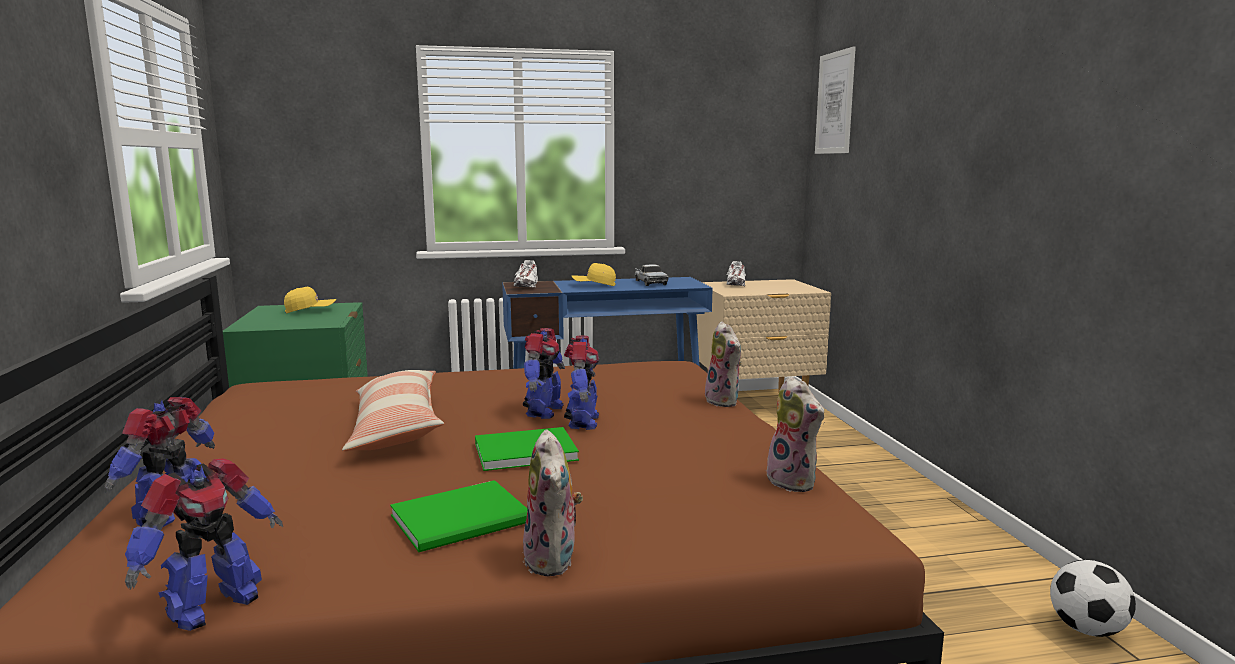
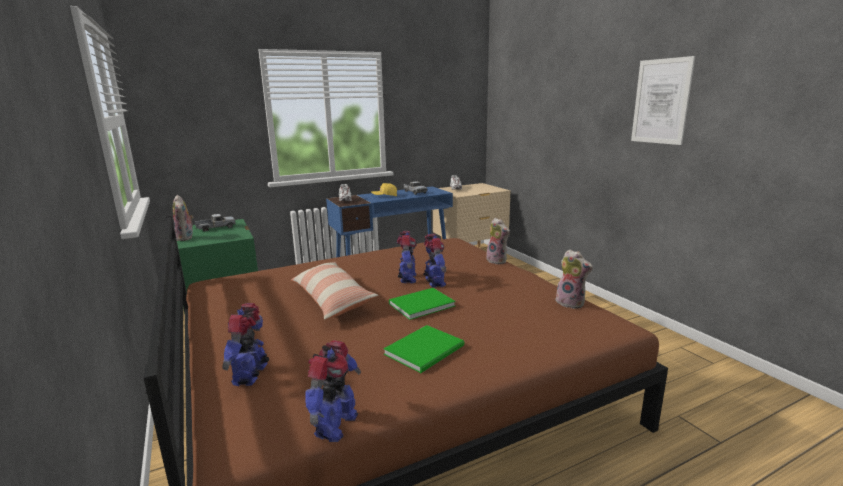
camera: 15 degrees left, 5 degrees up
(310, 311) = (216, 228): yellow cap -> toy truck
(554, 561) = (495, 365): plush toy -> plush toy (186, 238)
(835, 103) = (507, 83): picture -> picture (661, 101)
(1087, 629) = (686, 353): football -> none

